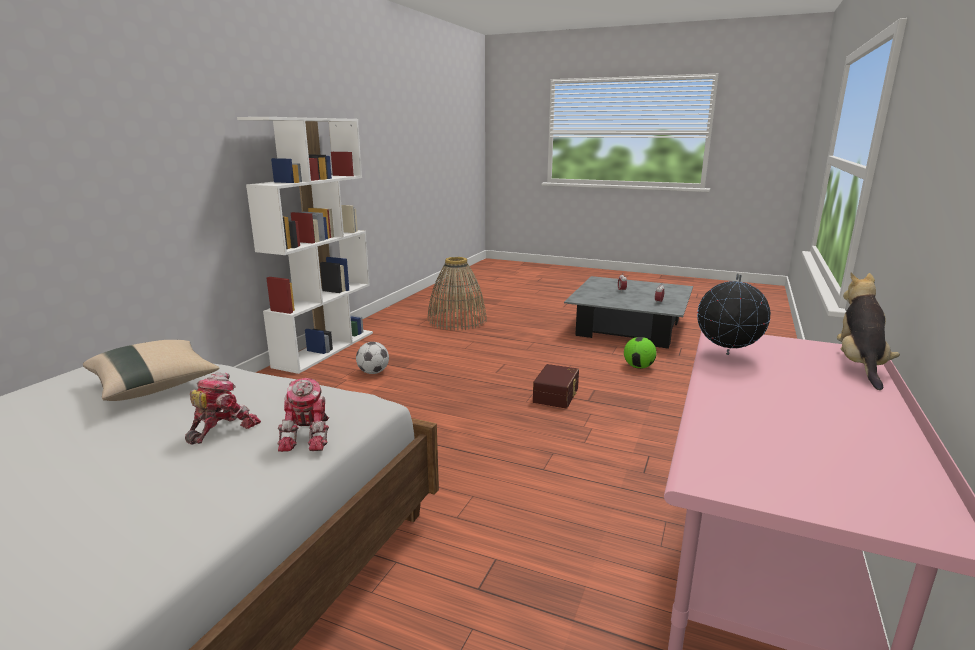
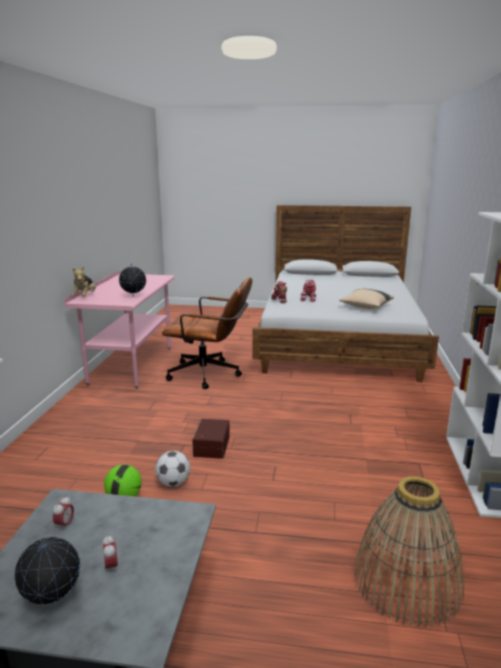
camera: 165 degrees right, 0 degrees up
(373, 372) = (386, 448): football -> football (173, 483)
(534, 530) = (210, 374): none -> brown office chair
(645, 287) = (52, 600): none -> globe

